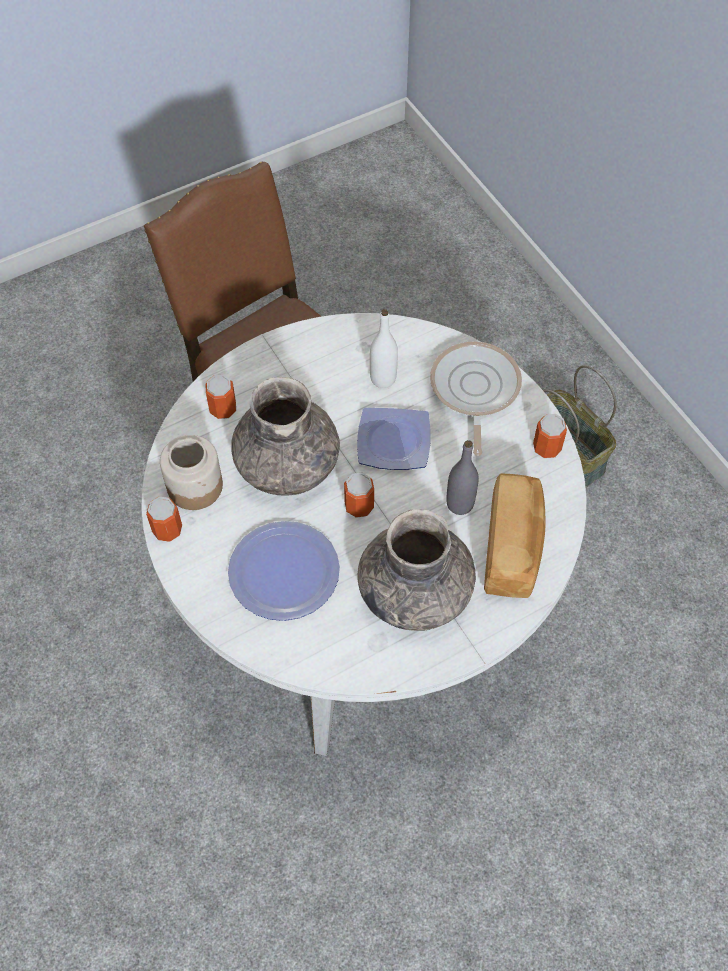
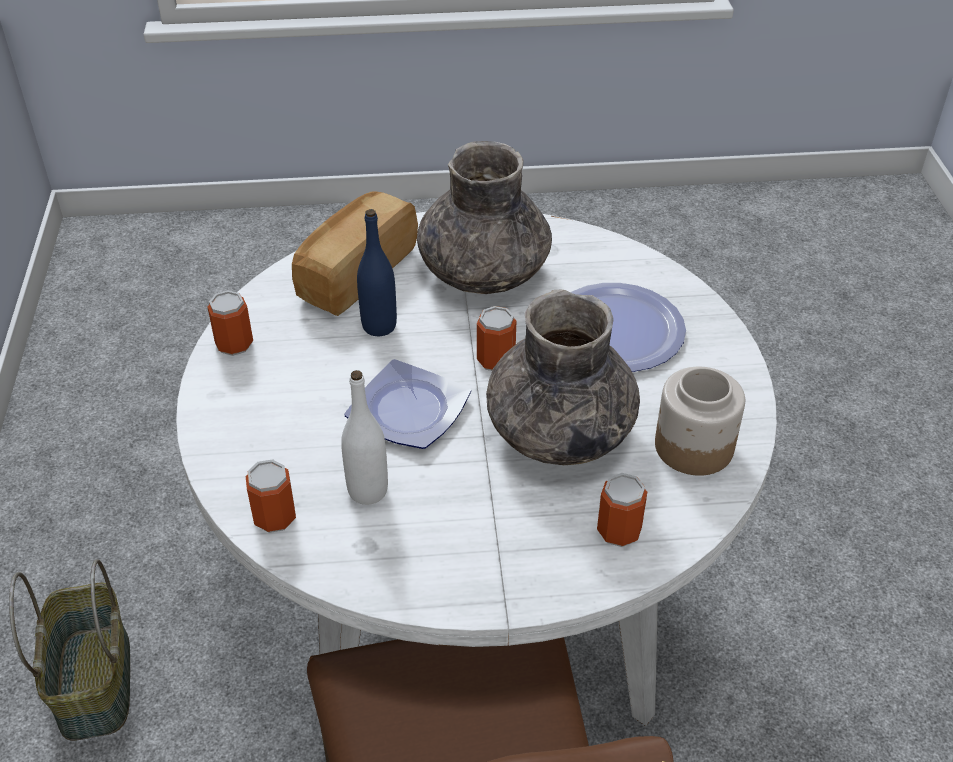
camera: 155 degrees left, 15 degrees down
(167, 530) = (744, 411): can -> can (275, 517)
(460, 504) = (379, 326): grey bottle -> blue bottle
(474, 390) = (261, 433): frying pan -> none

